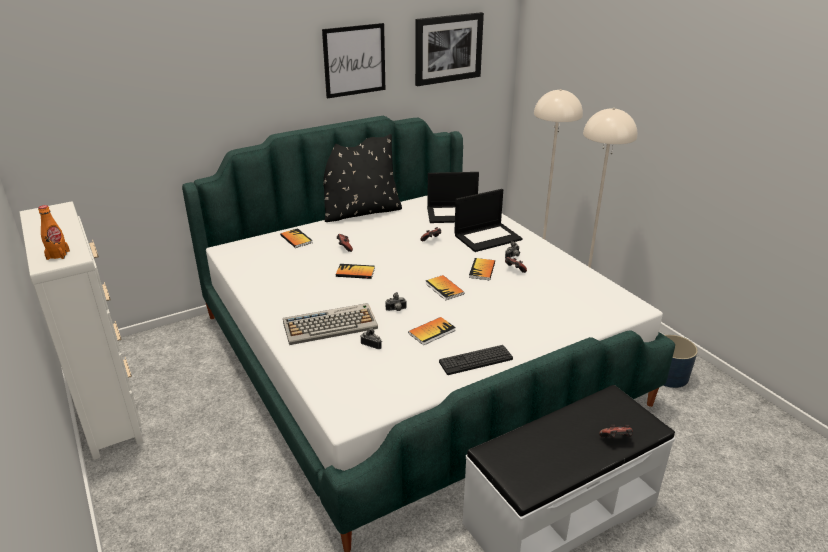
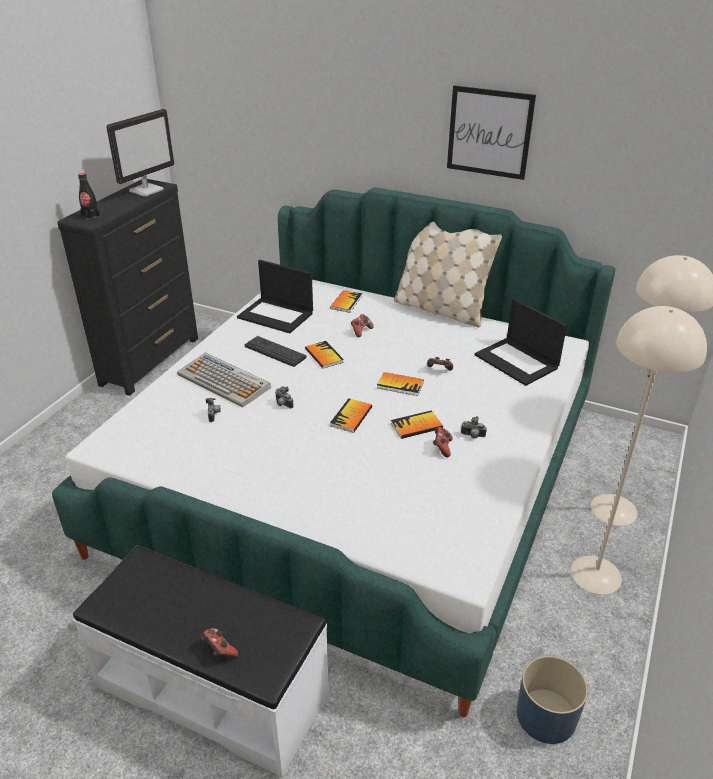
camera: 55 degrees right, 5 degrees up
(56, 216) = (147, 190): none -> monitor
(58, 255) = (91, 216): orange bottle -> black bottle
(107, 408) = (151, 360): white dresser -> black dresser
(360, 212) = (441, 309): black pillow -> beige pillow
(432, 332) = (265, 440): book -> book (400, 385)
(448, 48) = (632, 152): picture -> none
(476, 360) = (240, 486): keyboard -> keyboard (275, 352)
(488, 237) = (495, 403): laptop -> laptop (276, 315)

